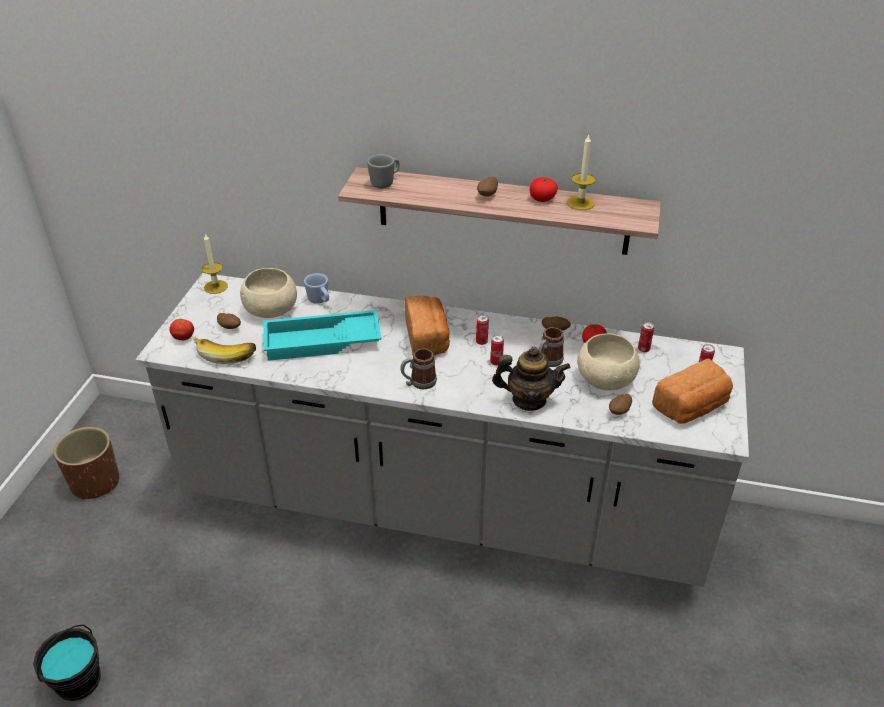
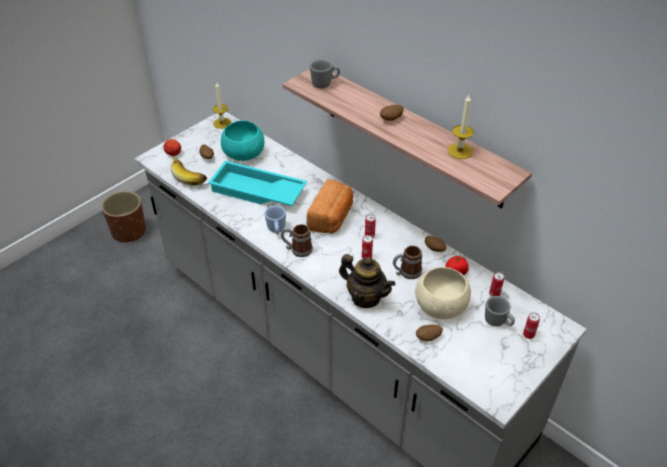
camera: 30 degrees right, 5 degrees up
(78, 681) = (39, 356): black bucket -> none
(270, 309) = (243, 153): beige bowl -> turquoise bowl
(320, 301) = (281, 159): blue mug -> blue mug (276, 230)
(542, 199) = (431, 137): tomato -> none
(667, 372) = (497, 322): none -> grey mug
(692, 407) = (492, 361): bread -> none

